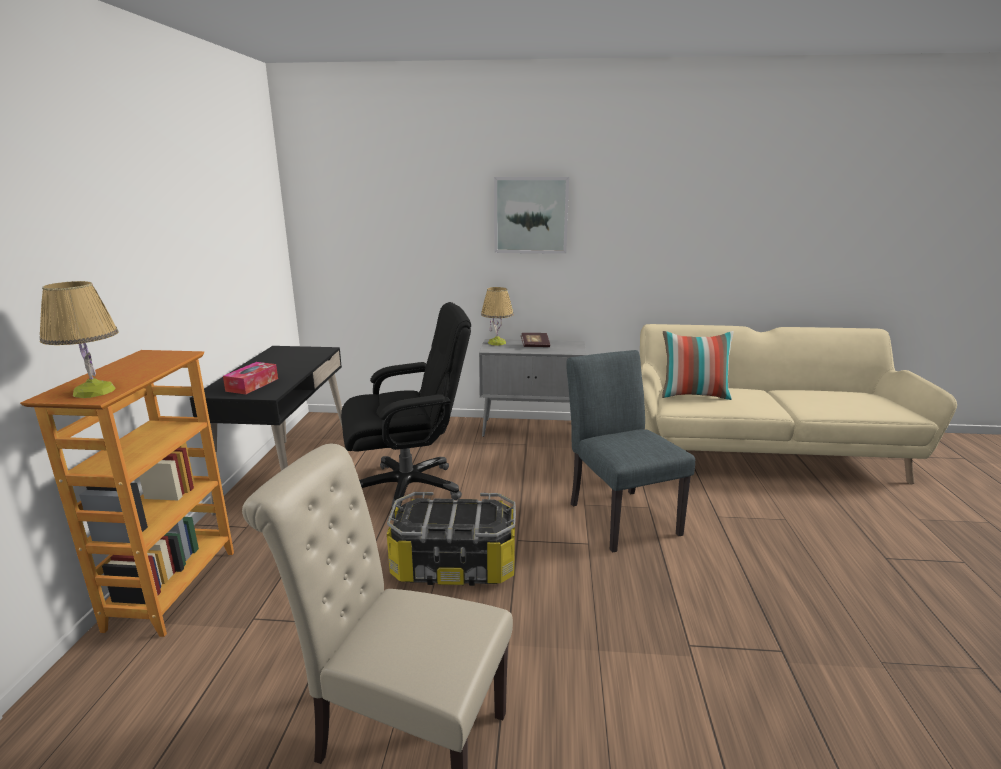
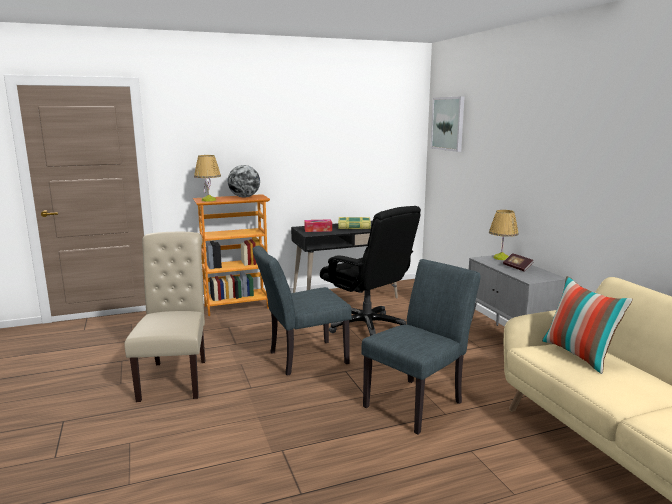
camera: 65 degrees right, 5 degrees down
(139, 363) = (244, 197): none -> globe
(280, 363) = (354, 226): none -> book
(454, 566) = (302, 359): storage box -> grey chair
(531, 215) = (543, 151): picture -> picture (448, 123)

